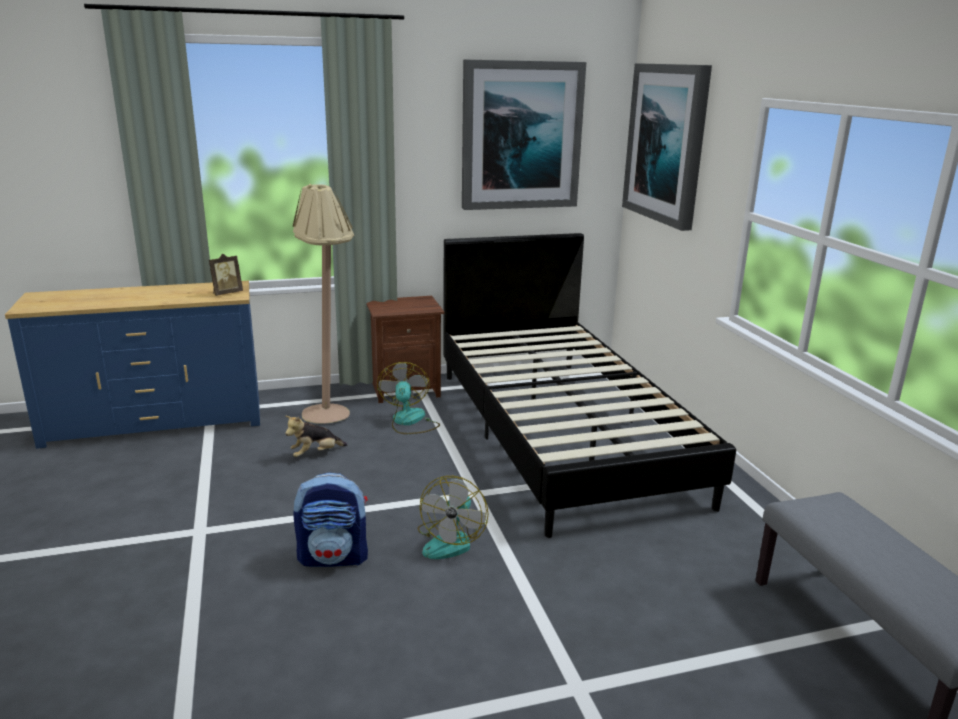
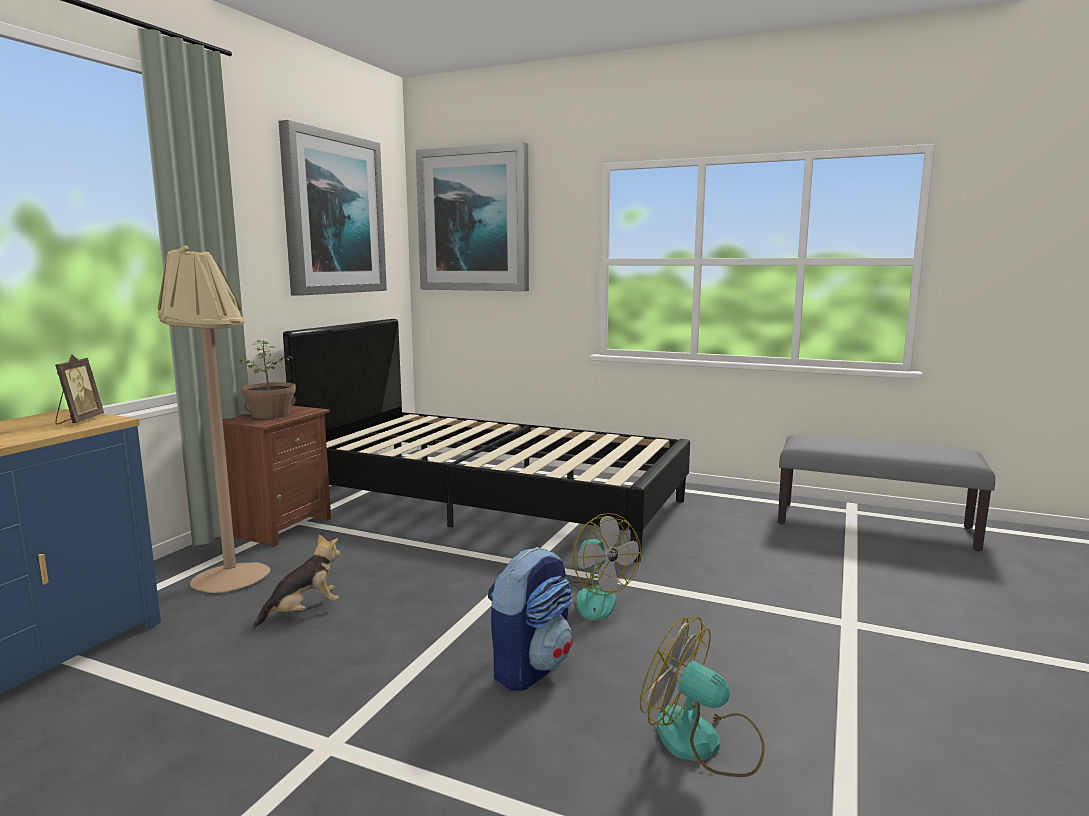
camera: 50 degrees left, 10 degrees down
(315, 454) = (303, 611): plush toy -> plush toy turned 135 degrees counterclockwise
(402, 305) = (271, 415): none -> potted plant
(409, 422) = (345, 546): fan -> fan (703, 742)

